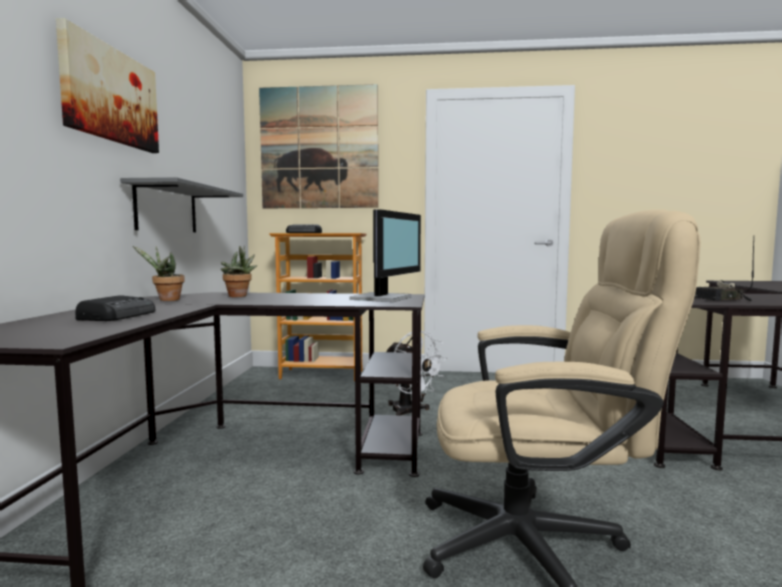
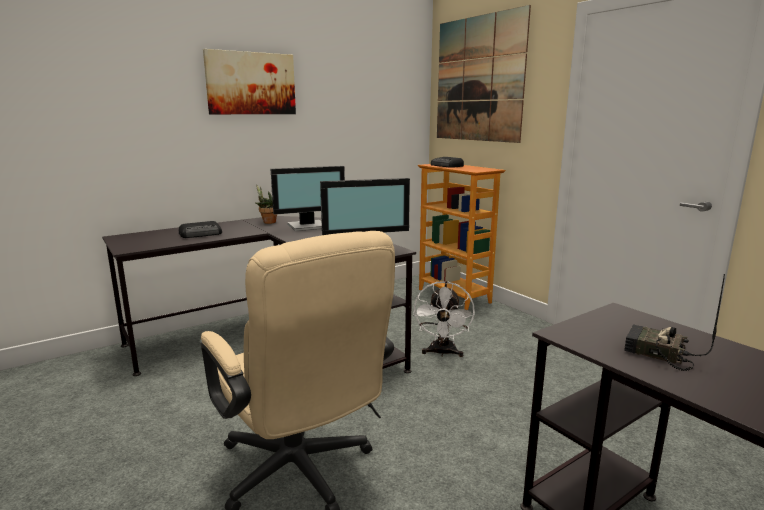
camera: 50 degrees right, 10 degrees up
(166, 209) = (309, 152): grey shelf -> none
(239, 296) = (308, 226): potted plant -> monitor

